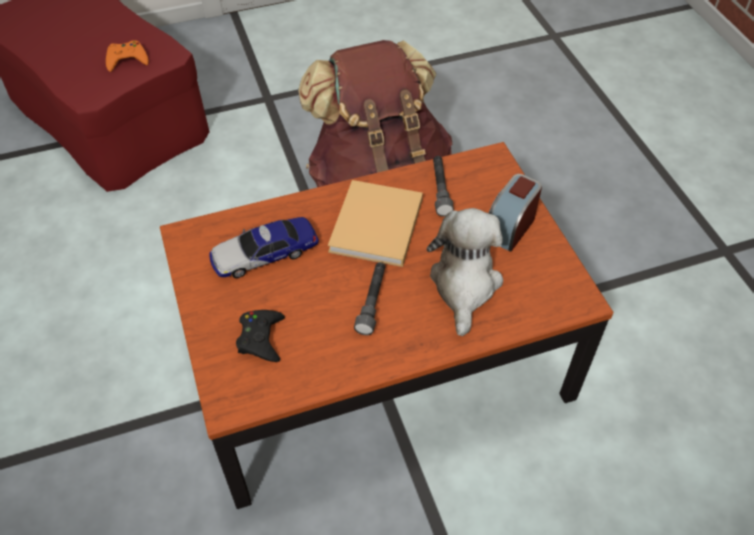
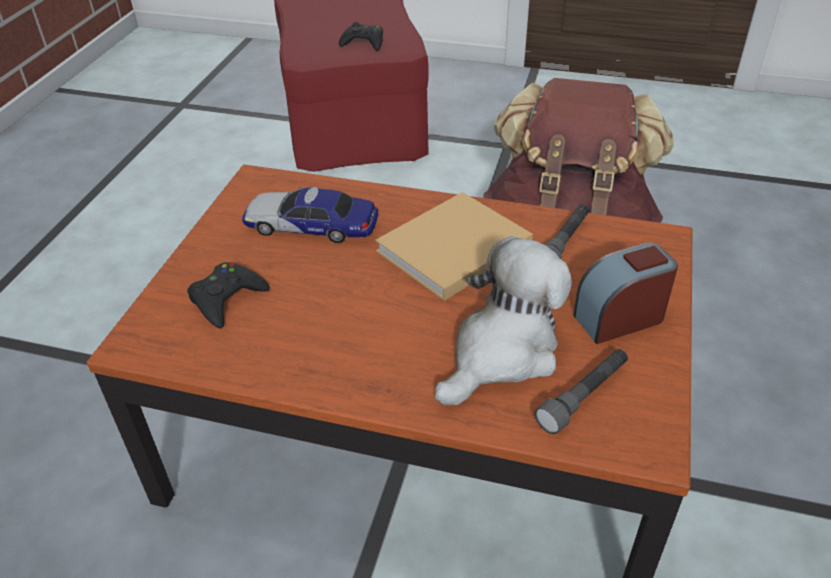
camera: 35 degrees right, 10 degrees down
(127, 60) = (364, 42): orange game controller -> black game controller
(372, 302) = (375, 320): grey flashlight -> grey flashlight (583, 397)

